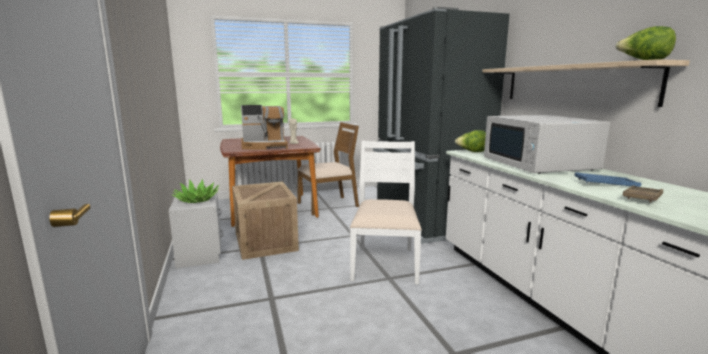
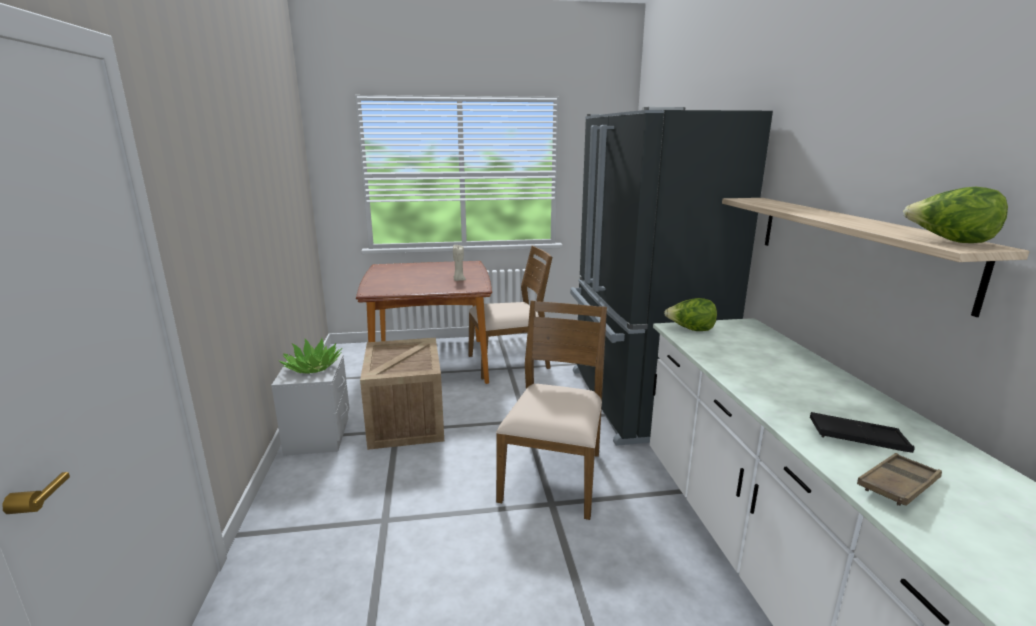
camera: 10 degrees right, 5 degrees up
(265, 146) = (418, 284): coffee machine -> none
(385, 263) = (554, 476): white chair -> brown chair
(538, 164) = (777, 372): white microwave -> none
(606, 184) = (857, 438): blue tray -> black tray

